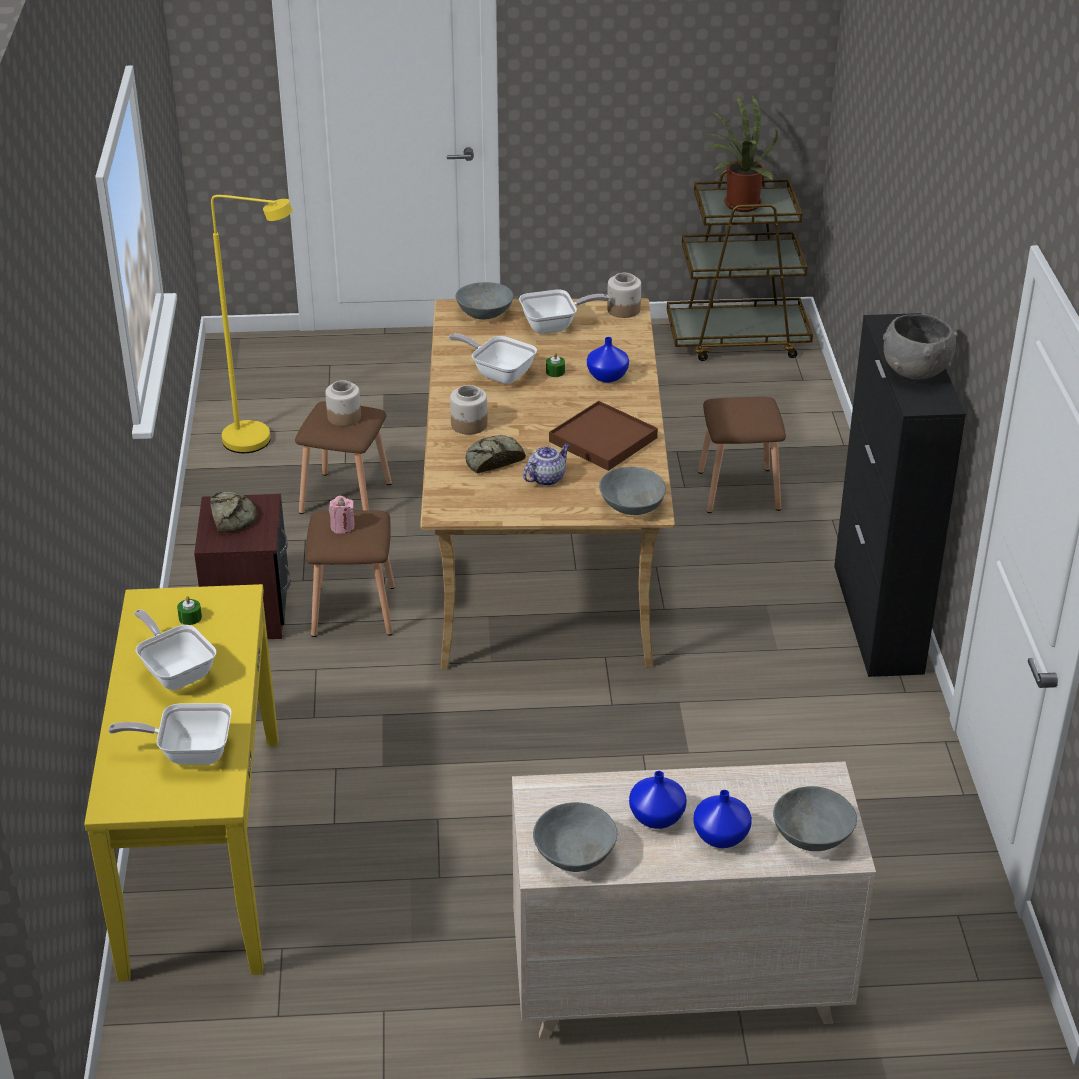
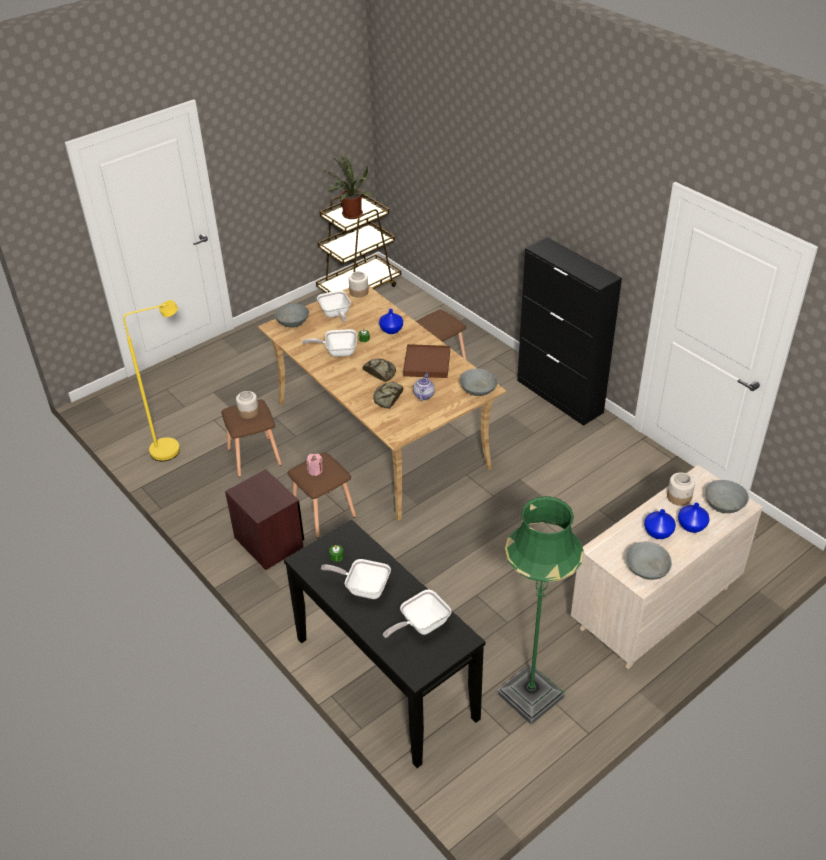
camera: 35 degrees left, 5 degrees up
(202, 852) = (385, 678): yellow console table -> black console table
(231, 517) = (254, 494): bread -> bread (380, 372)
(361, 986) = (530, 695): none -> green floor lamp
(469, 425) = (355, 385): jar -> jar (679, 497)
(554, 326) = (335, 314): frying pan -> frying pan turned 120 degrees clockwise
(915, 371) = (579, 266): grey bowl -> none

